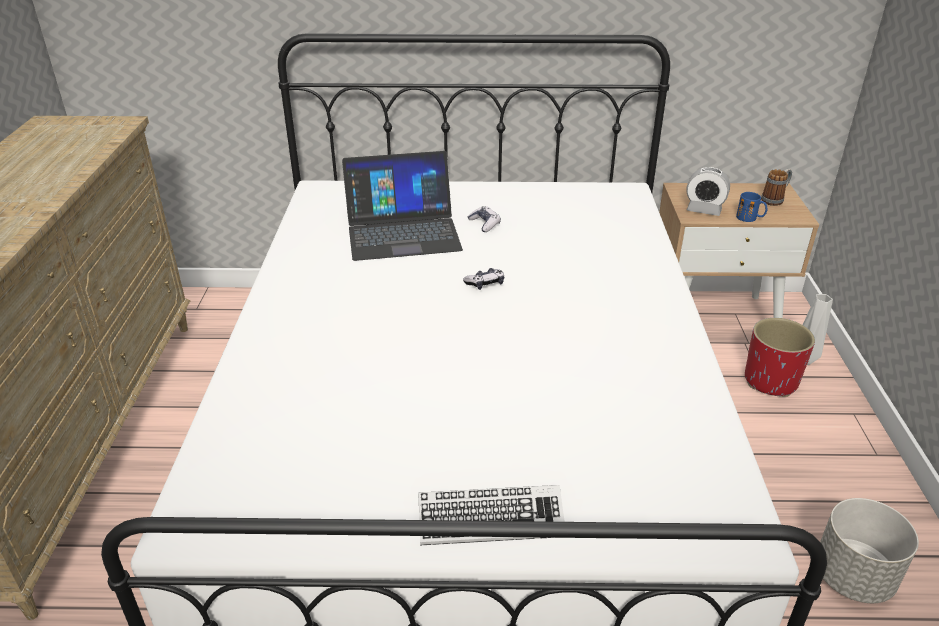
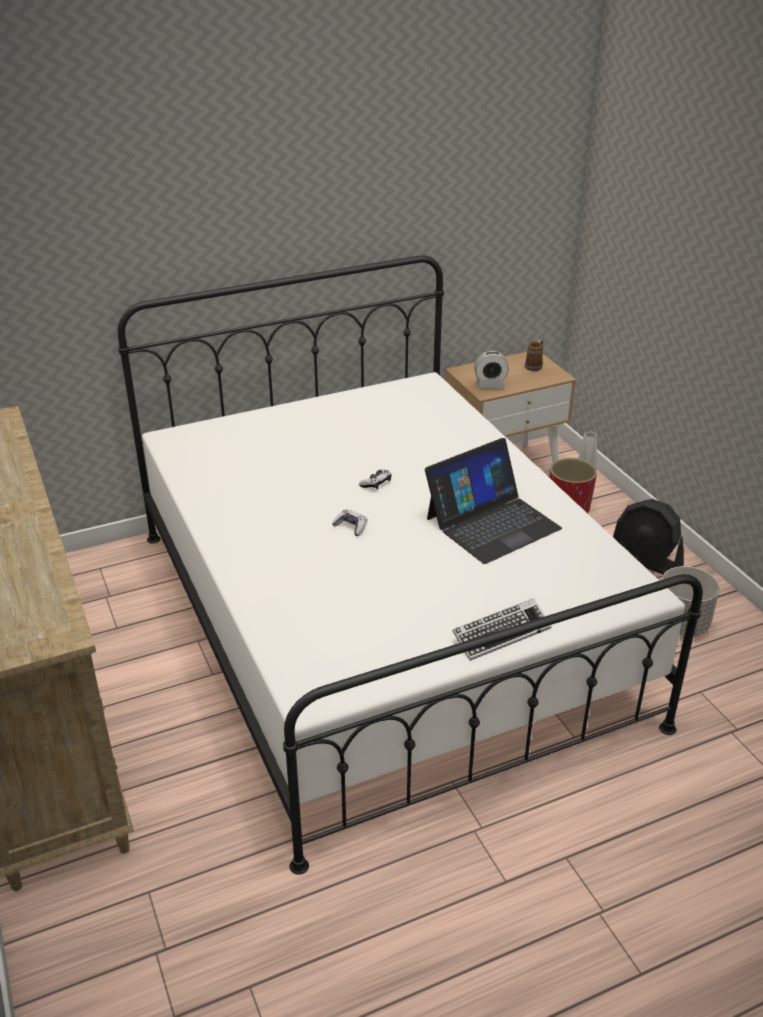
camera: 25 degrees left, 0 degrees up
(402, 231) = (276, 457): laptop -> laptop (492, 523)
(484, 224) = (337, 436): game controller -> game controller (351, 527)
(750, 218) = (527, 385): blue mug -> none
(842, 473) = (645, 560): none -> black fan

